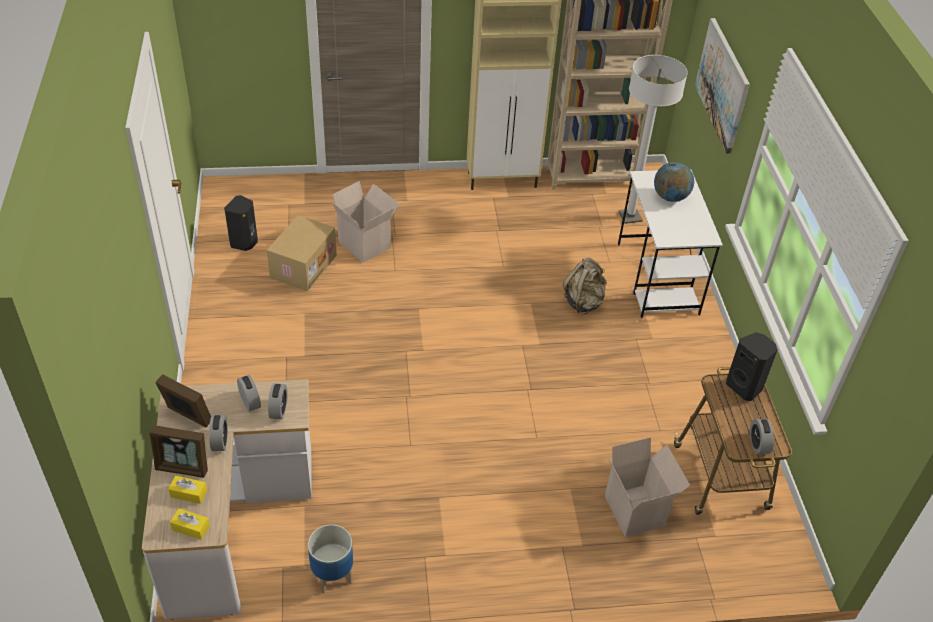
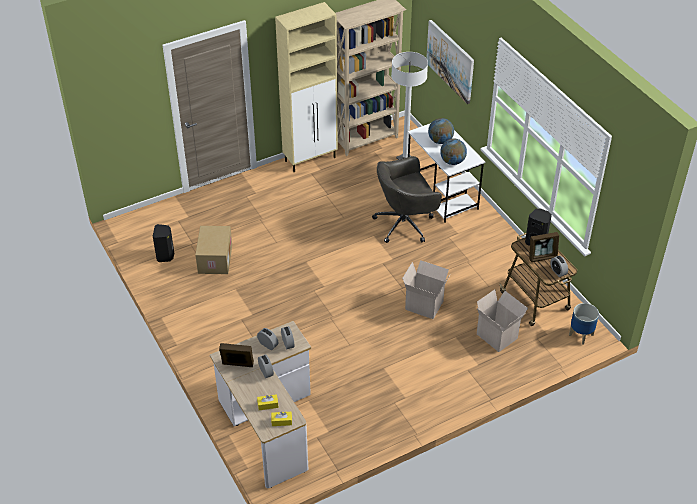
camera: 20 degrees left, 0 degrees up
(183, 467) = (254, 392): picture frame -> picture frame (542, 257)
(332, 576) = (348, 431): planter -> planter (580, 335)
(366, 244) = (247, 231): cardboard box -> cardboard box (425, 305)
(584, 302) = (405, 224): beige backpack -> grey office chair
(673, 230) = (452, 161): none -> globe

